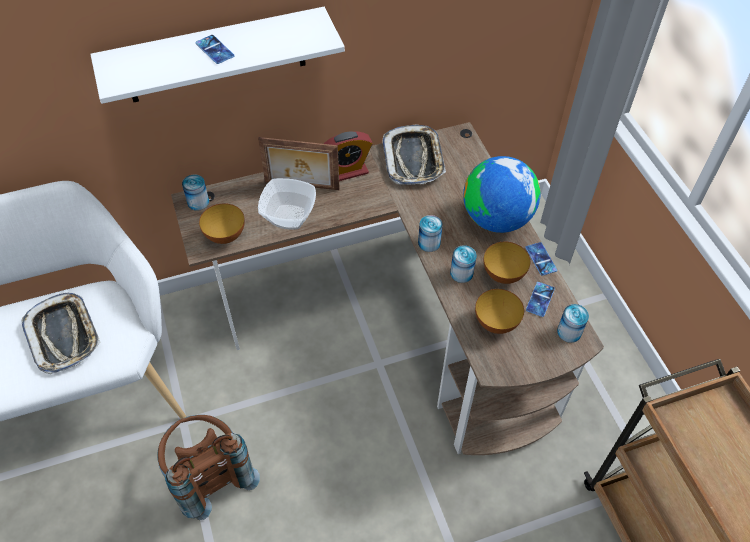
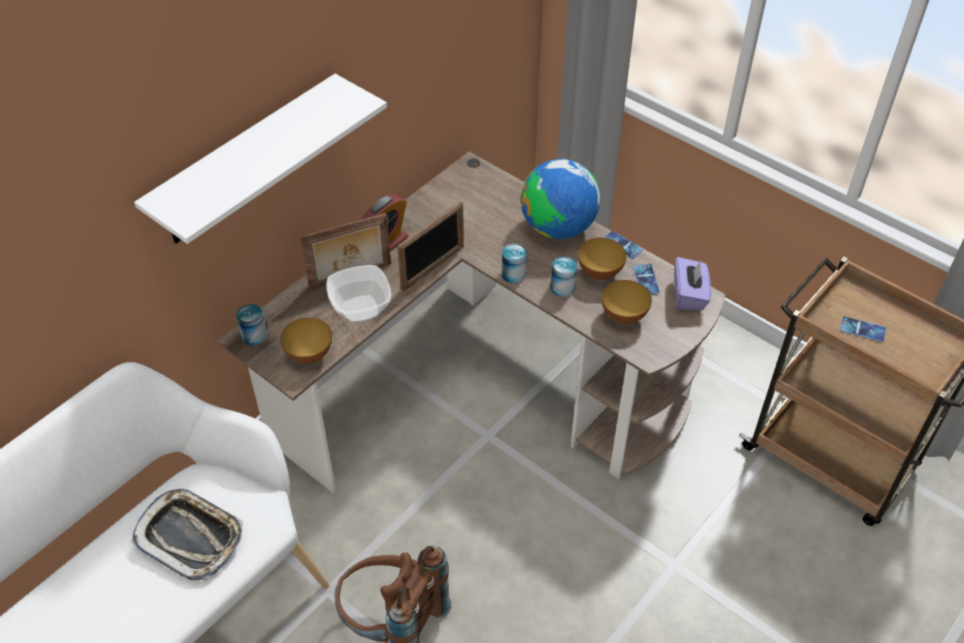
camera: 30 degrees left, 5 degrees down
(215, 49) = (263, 150): phone -> phone (862, 329)
(369, 208) = (433, 268): none -> picture frame
(413, 159) = (442, 206): tray -> none
(569, 332) = (689, 295): can -> purple tissue box

